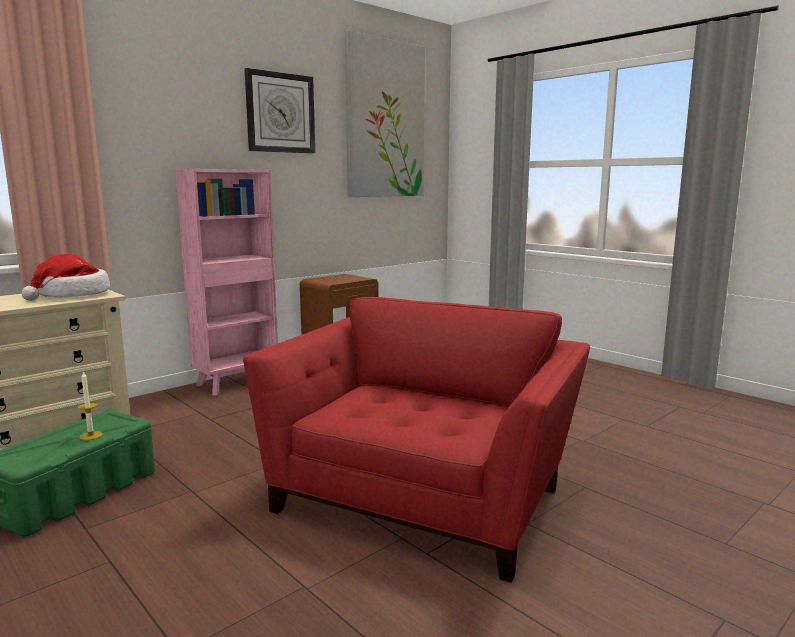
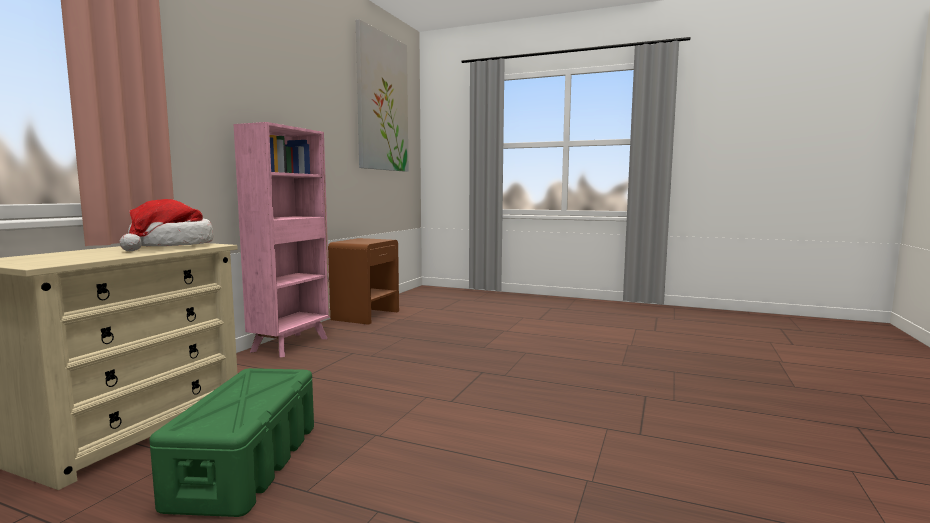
camera: 25 degrees left, 5 degrees down
(91, 436) = (268, 391): candle -> none
(280, 113) = (312, 83): wall clock -> none
(423, 495) = (578, 397): red armchair -> none

